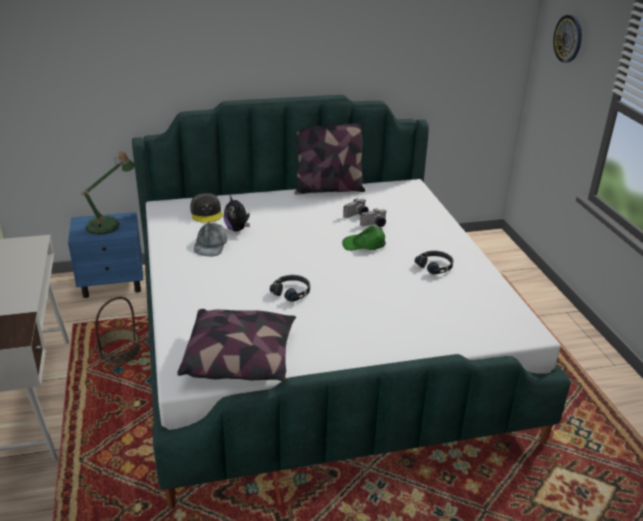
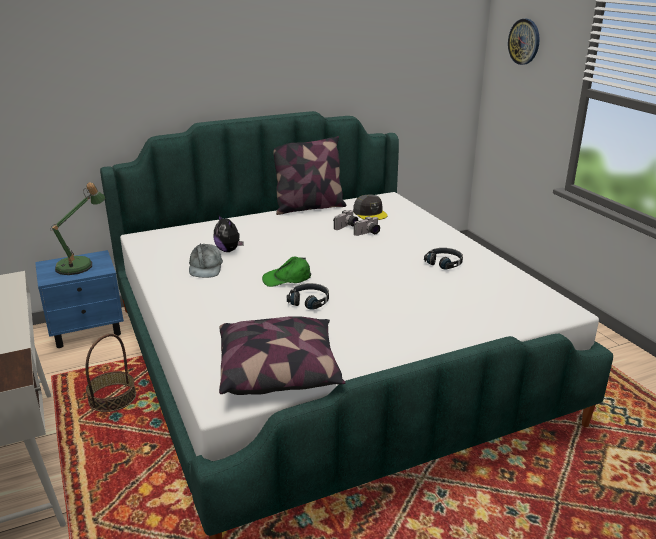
camera: 10 degrees left, 5 degrees down
(206, 213) = (190, 239): grey cap -> grey cap (370, 213)
(364, 244) = (365, 251): green cap -> green cap (287, 278)

